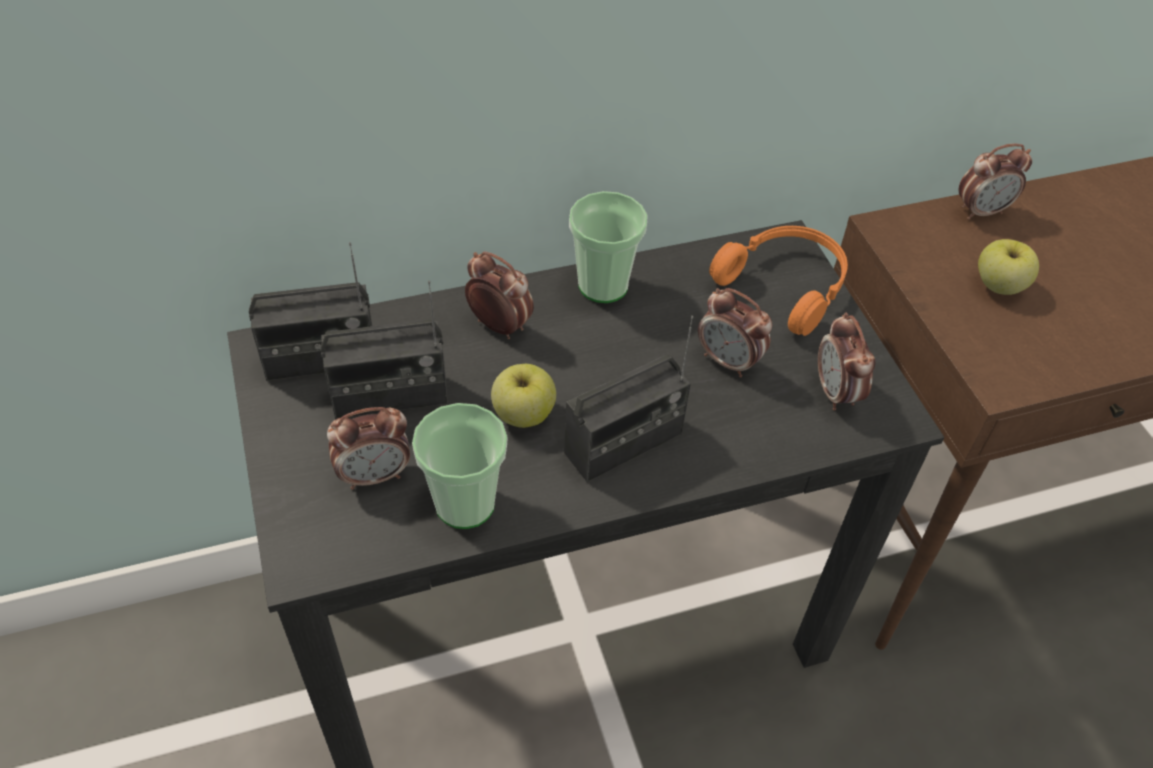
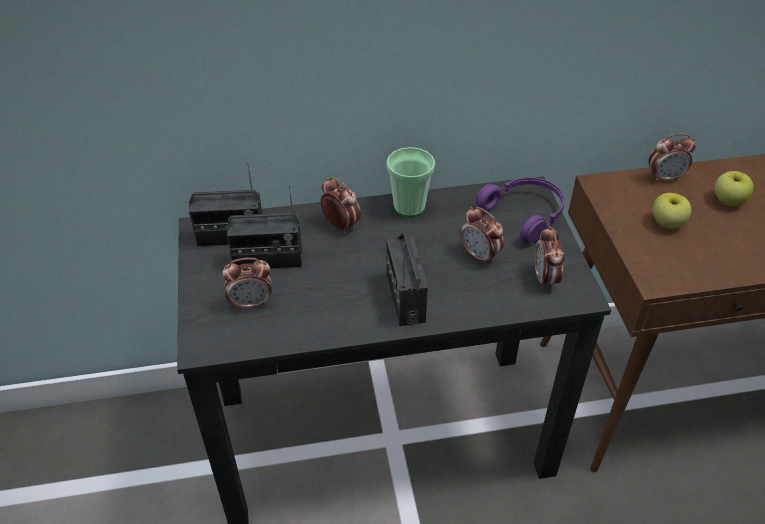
camera: 10 degrees right, 5 degrees down
(465, 504) = (302, 323): cup -> none
(523, 414) = (346, 276): apple -> apple (728, 201)
(623, 444) = (405, 298): radio -> radio turned 105 degrees clockwise
(786, 285) = (525, 213): orange headphones -> purple headphones

